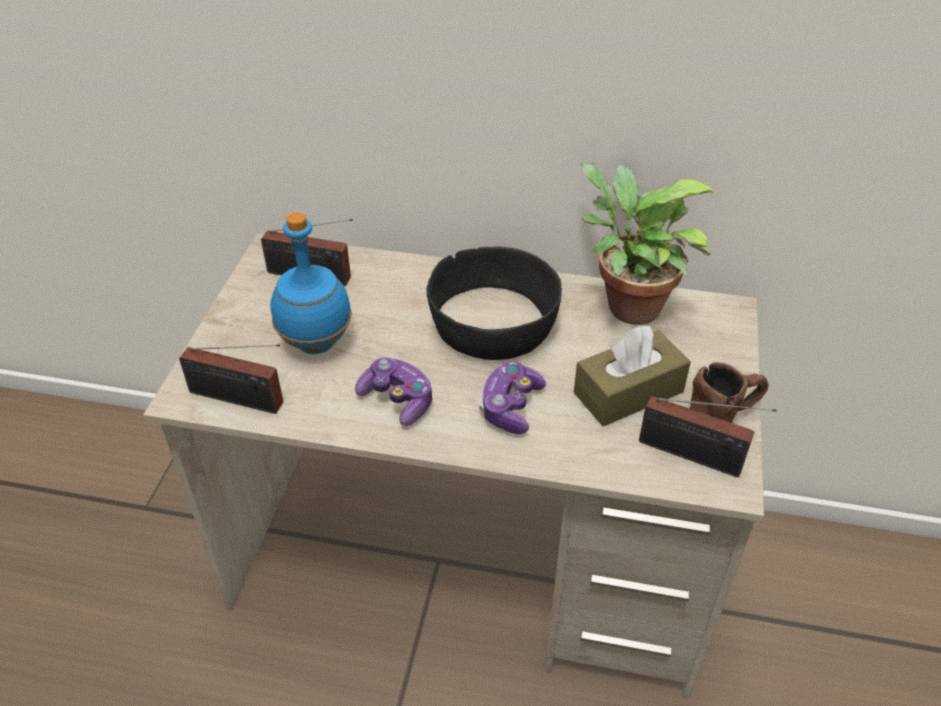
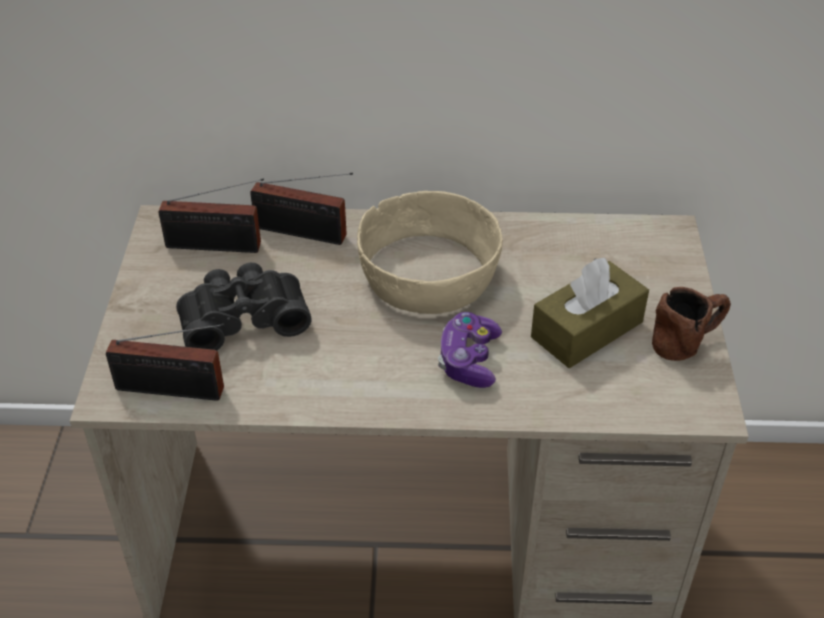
camera: 10 degrees left, 0 degrees up
(317, 342) = (243, 318): blue bottle -> black binoculars
(397, 400) = (347, 368): game controller -> none
(494, 323) = (430, 274): black bowl -> beige bowl
(626, 306) = (564, 239): potted plant -> none
(695, 457) = (669, 387): radio -> radio (305, 233)

